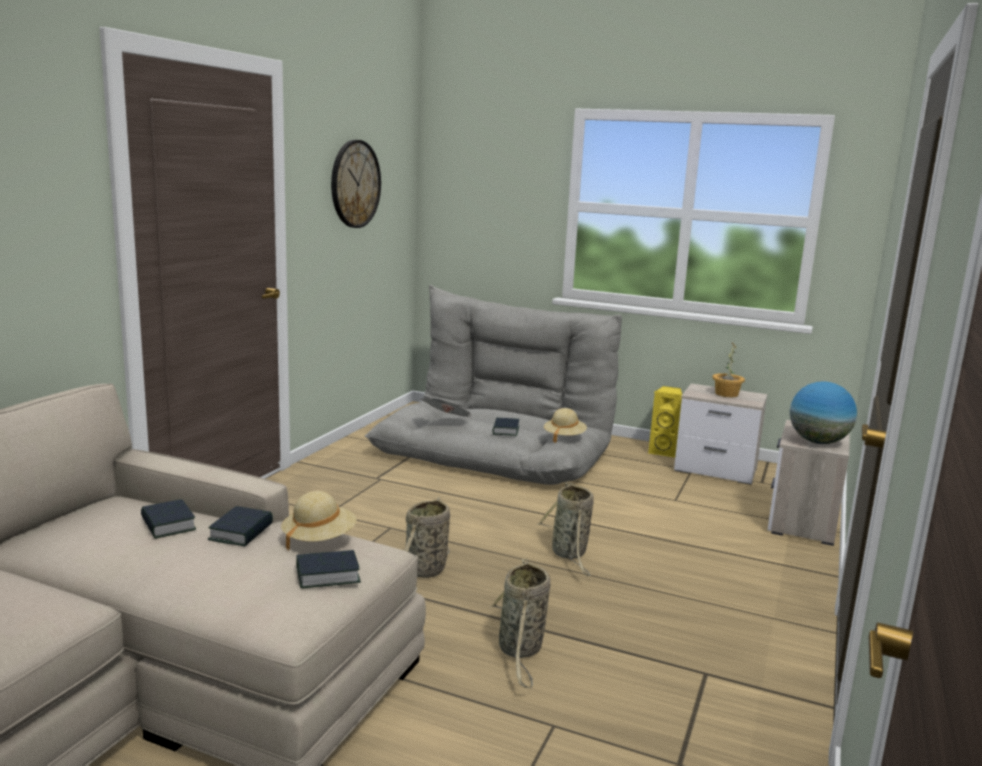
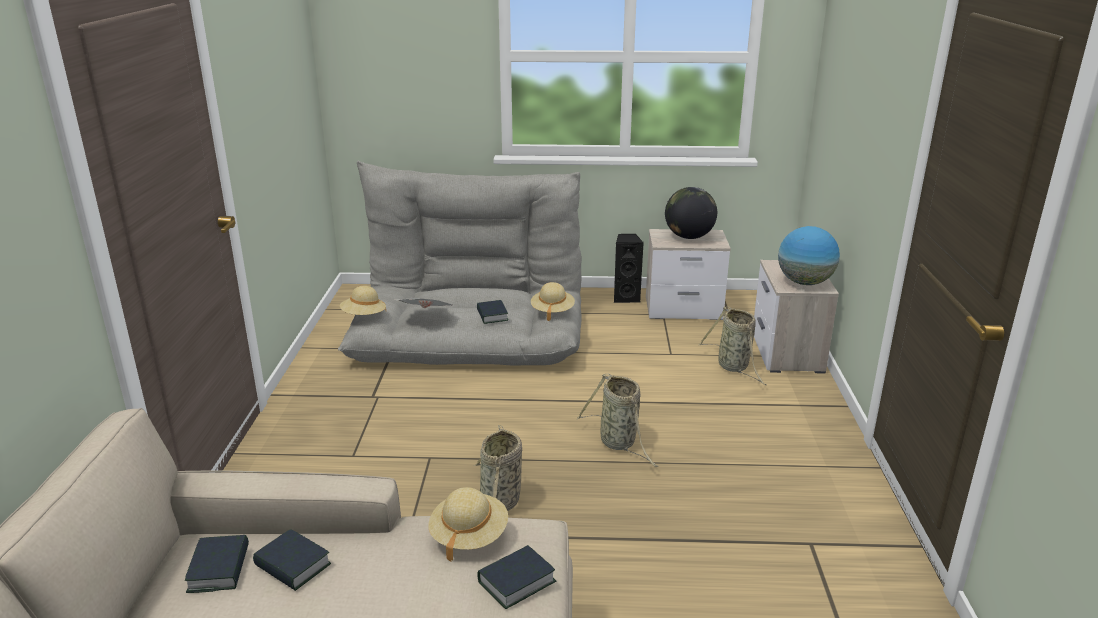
camera: 20 degrees left, 10 degrees up
(241, 532) = (383, 552): book -> book (219, 569)
(355, 184) = (268, 62): wall clock -> none
(396, 413) = (364, 316): none -> beige hat
(520, 650) = (647, 569): basket -> basket (734, 367)
(663, 452) = (626, 298): yellow speaker -> black speaker
(726, 394) = (689, 237): potted plant -> globe

